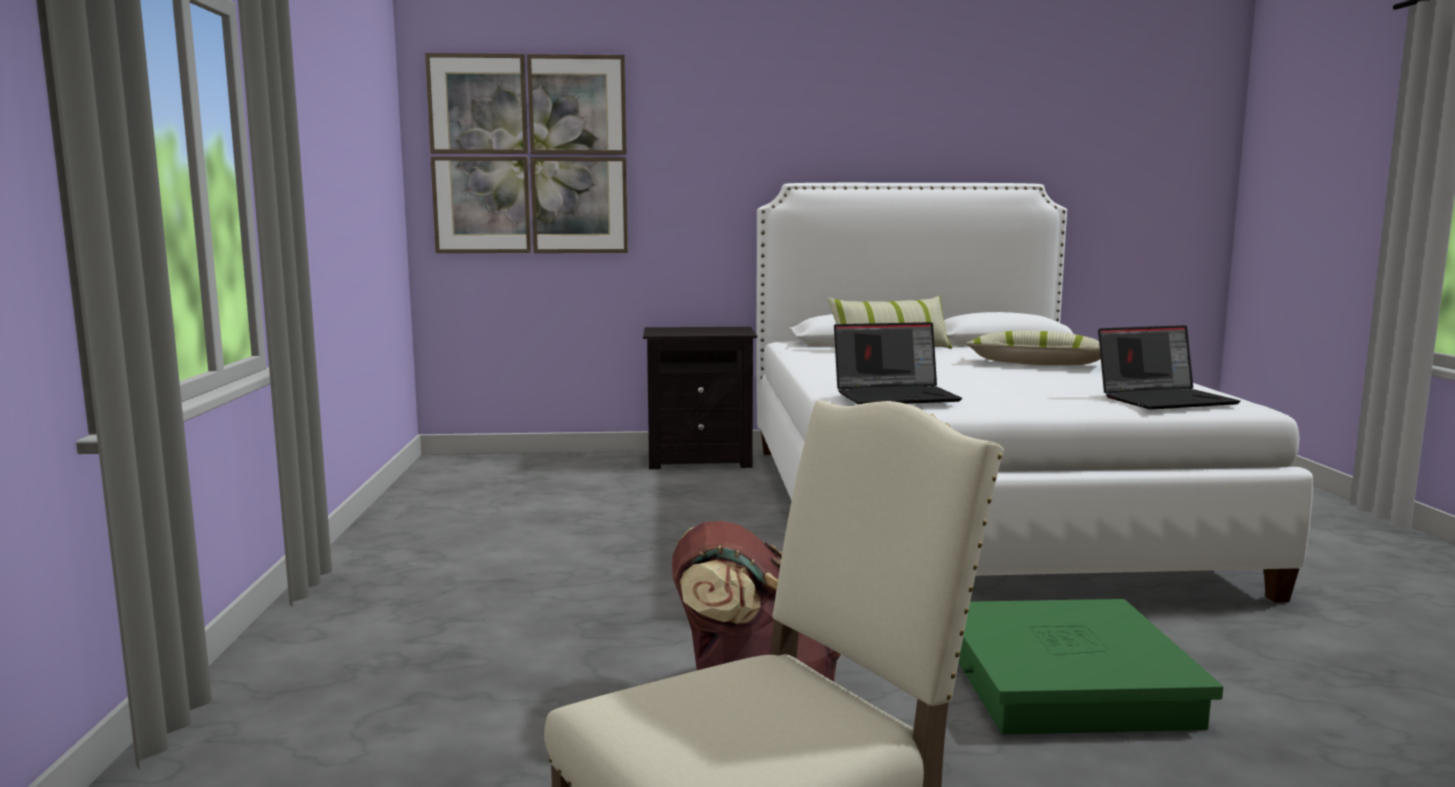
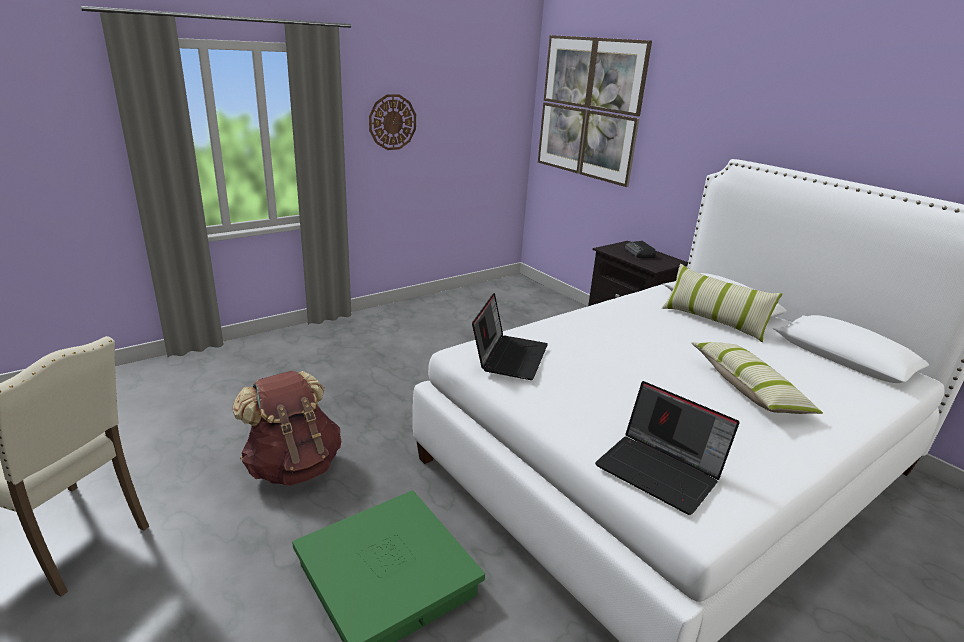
camera: 55 degrees right, 15 degrees up
(312, 173) = (392, 122): none -> wall clock
(692, 330) = (639, 253): none -> radio
(896, 396) = (509, 356): laptop -> laptop turned 120 degrees counterclockwise

